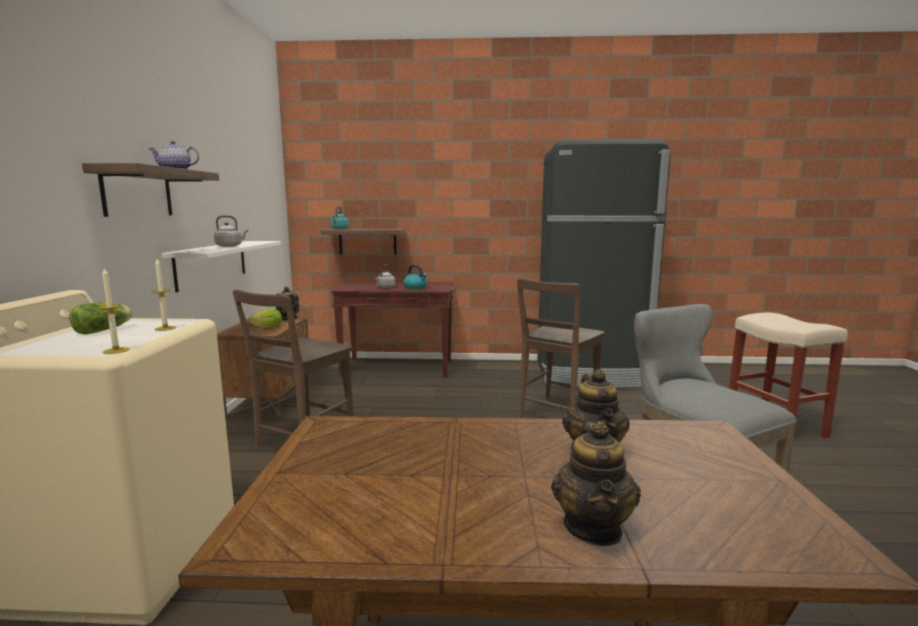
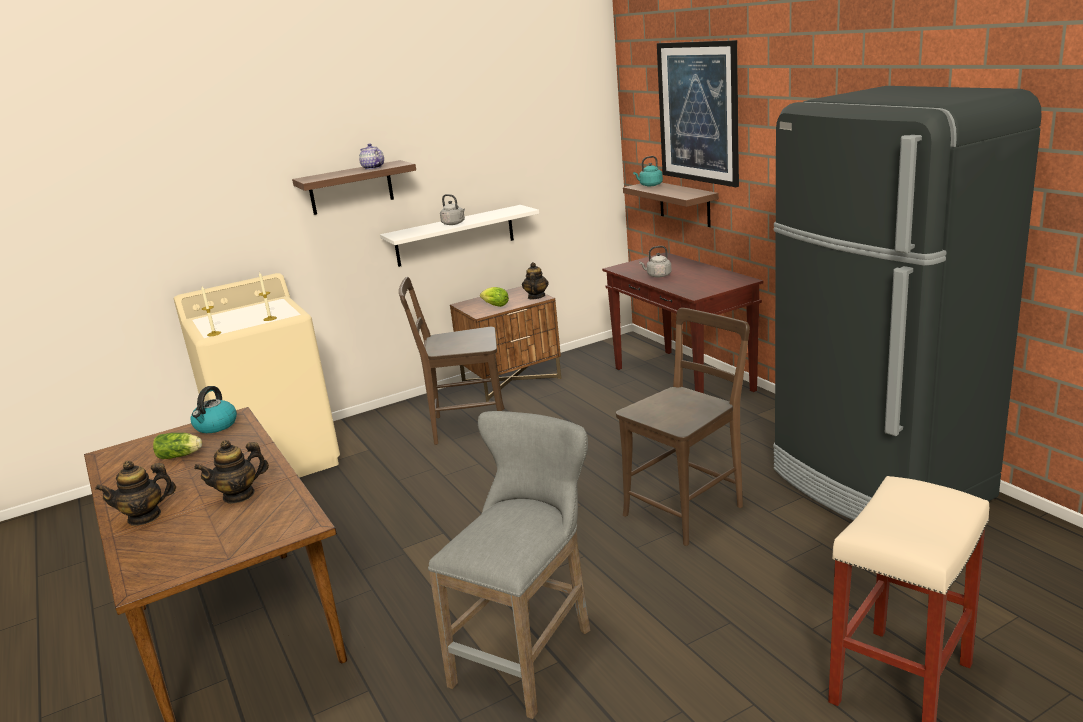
camera: 60 degrees right, 10 degrees up
(105, 330) = (254, 311): lettuce -> lettuce (181, 455)
(384, 173) = (698, 112): none -> picture
(416, 287) = (685, 283): kettle -> kettle (215, 426)
(557, 414) = (688, 508): brown chair -> brown chair turned 135 degrees clockwise

